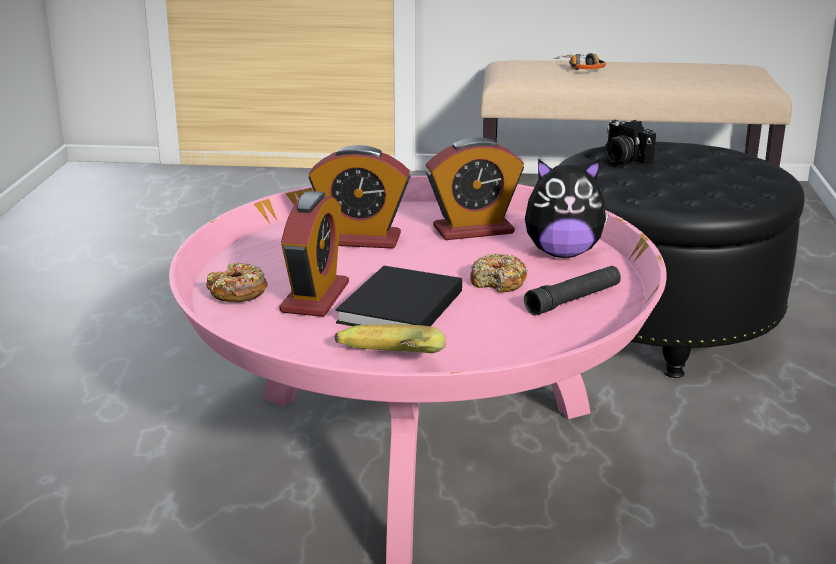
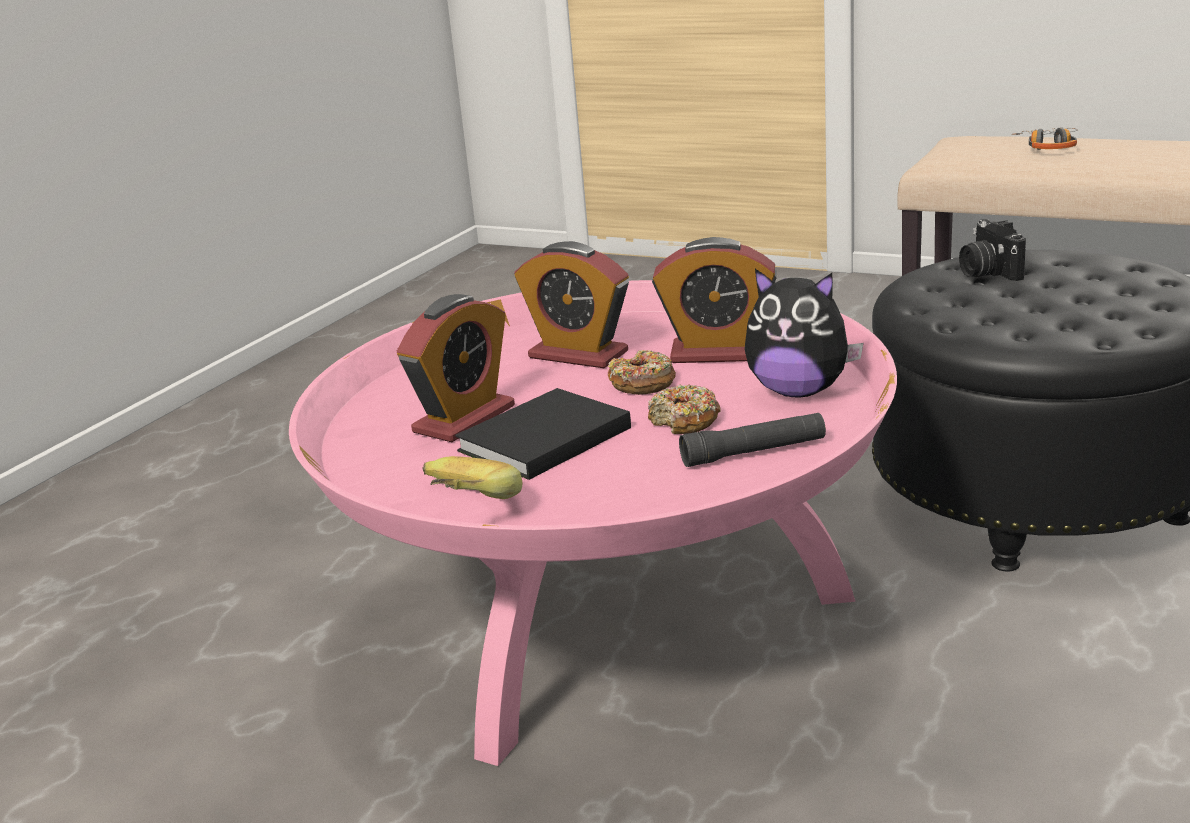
camera: 25 degrees right, 0 degrees up
(238, 292) = (388, 405): donut -> donut (642, 384)

